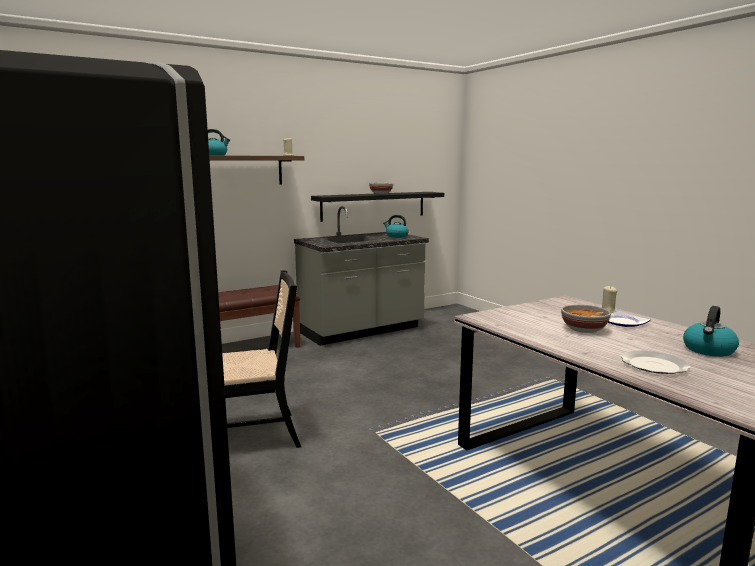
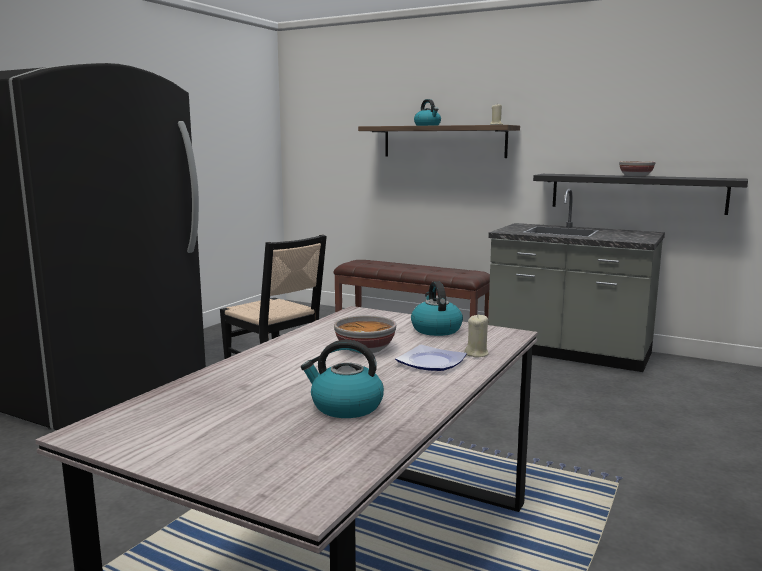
camera: 60 degrees right, 0 degrees up
(396, 236) = (628, 236): kettle -> kettle (435, 329)
(655, 365) = (250, 382): plate -> none

